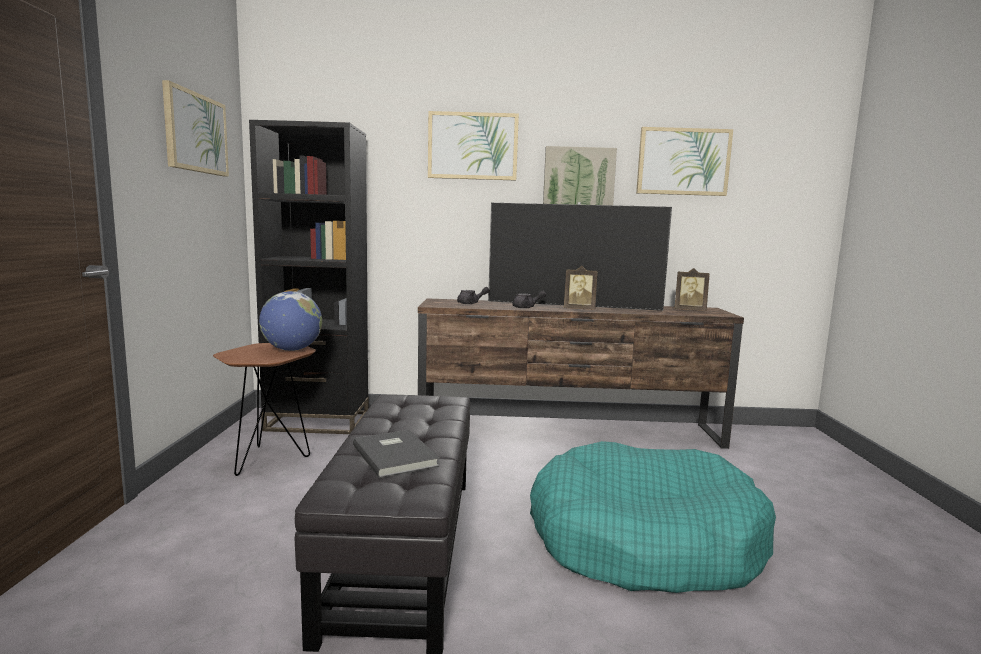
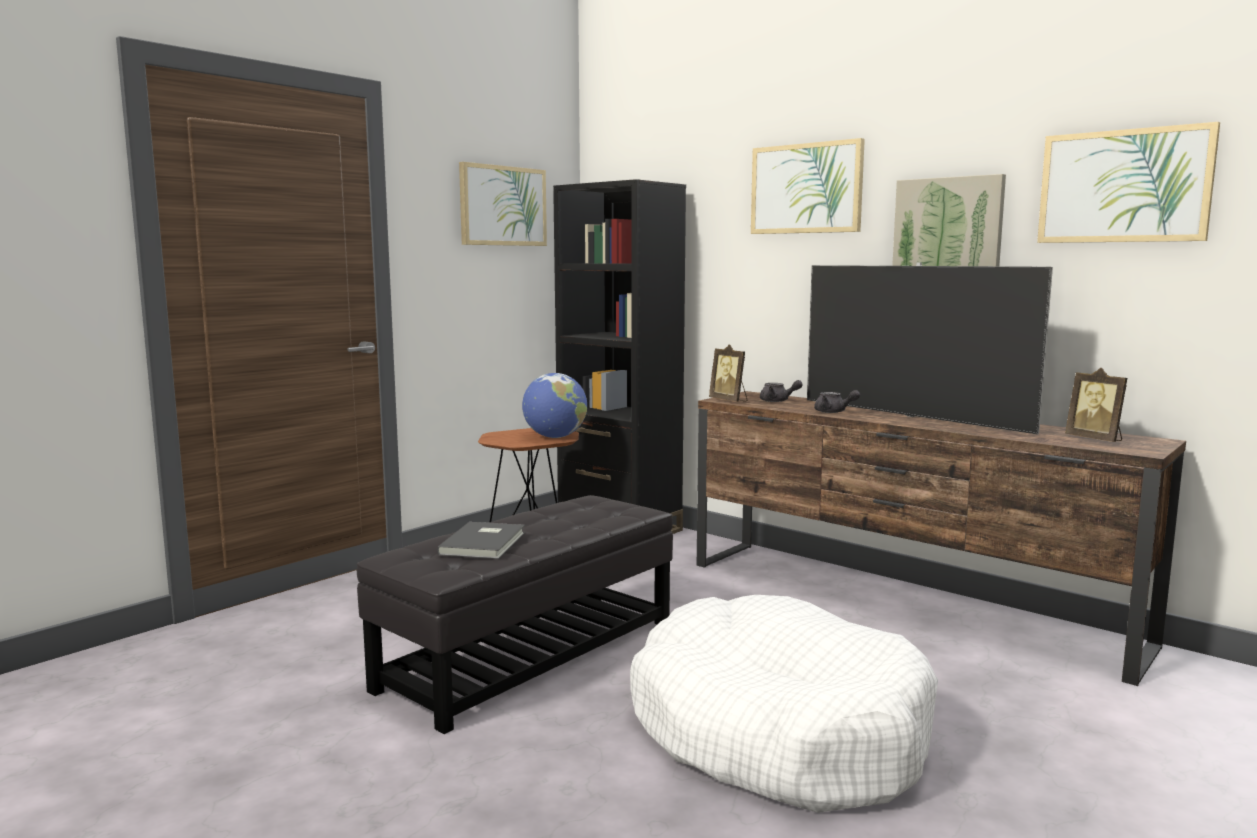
camera: 40 degrees right, 0 degrees up
(579, 309) = (901, 421): picture frame -> picture frame (729, 401)
(643, 541) = (777, 731): turquoise dog bed -> white dog bed

